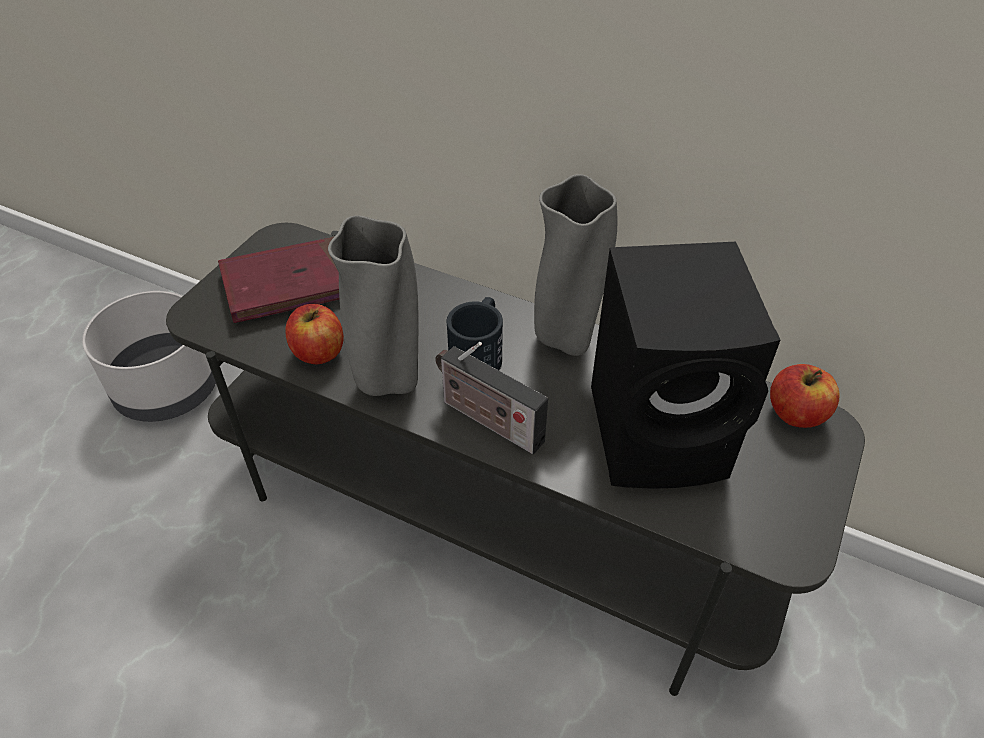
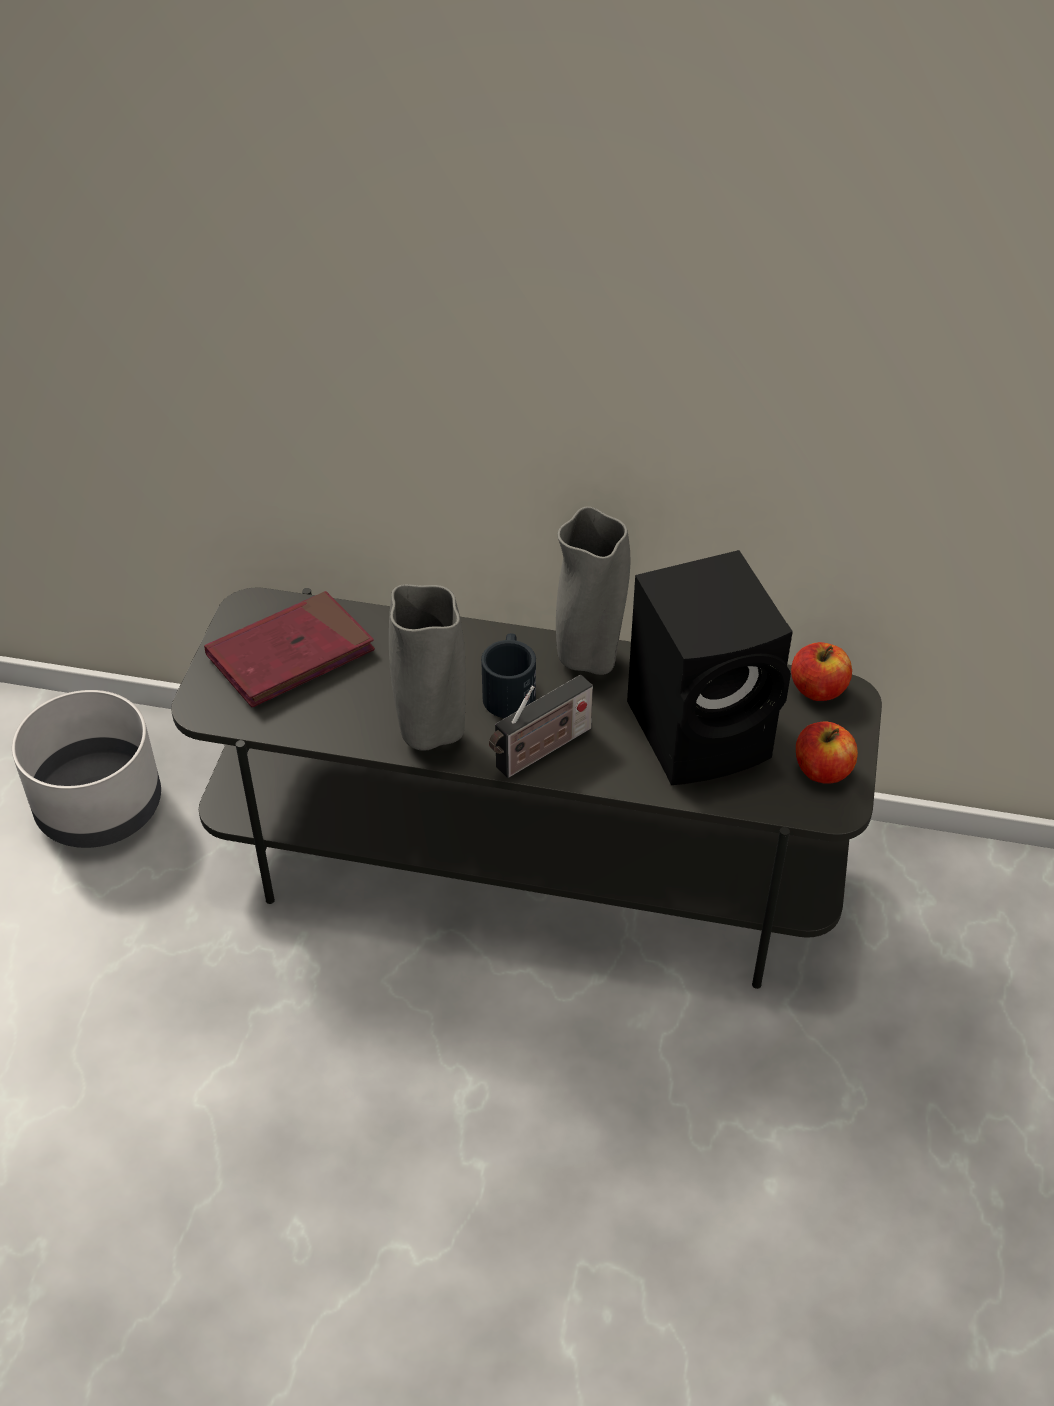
camera: 15 degrees left, 0 degrees up
(318, 352) = (350, 720): apple -> apple (822, 770)
(487, 420) = (540, 751): radio -> radio turned 60 degrees counterclockwise

